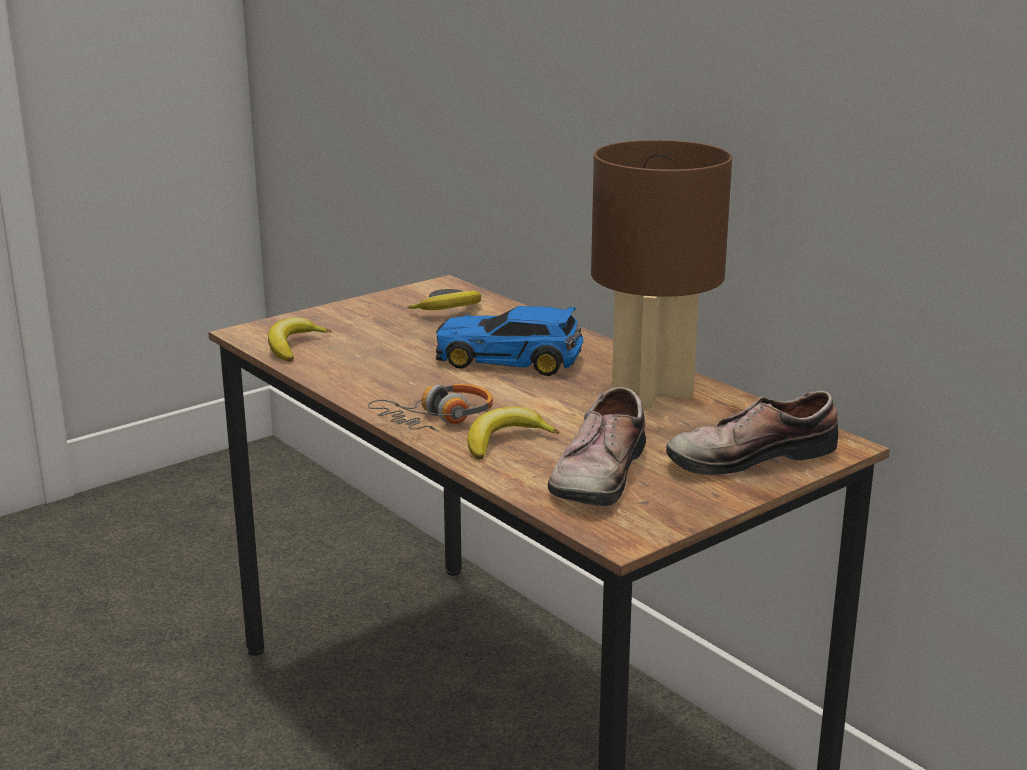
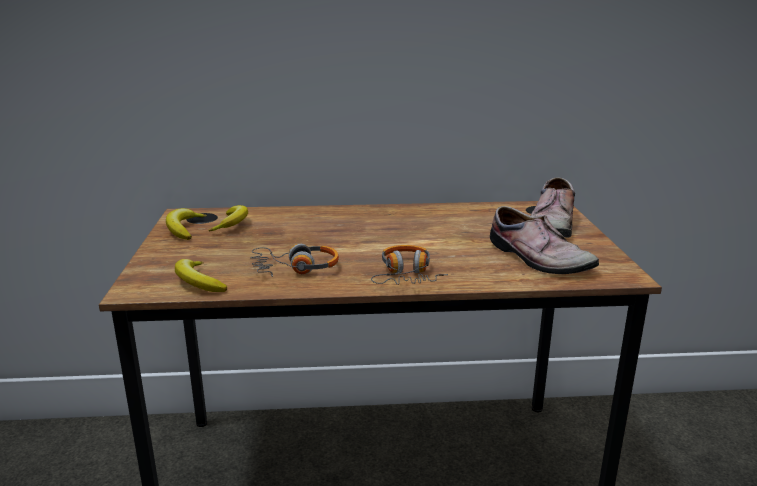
camera: 55 degrees left, 0 degrees up
(379, 370) = (295, 269): none -> headphones
(505, 441) = (464, 267): banana -> banana (184, 229)
(511, 360) = (342, 232): toy car -> none
(650, 392) = (442, 218): brown table lamp -> none

